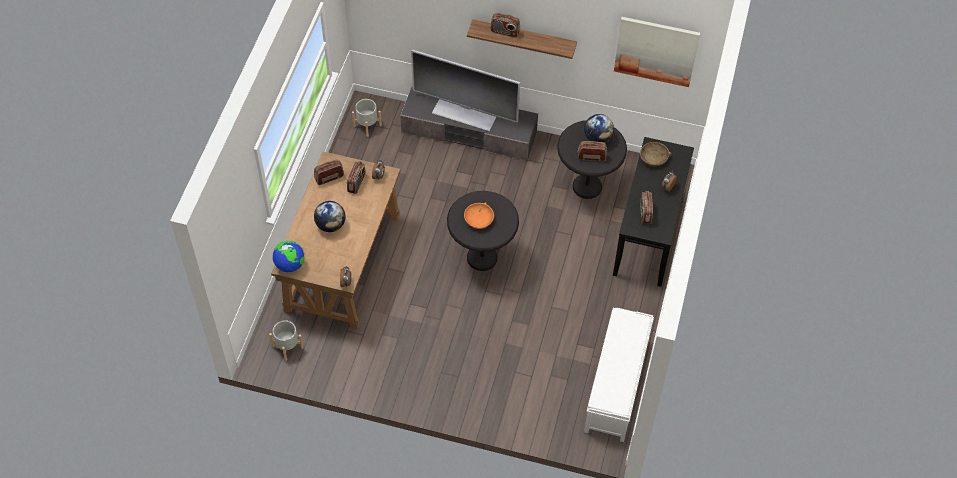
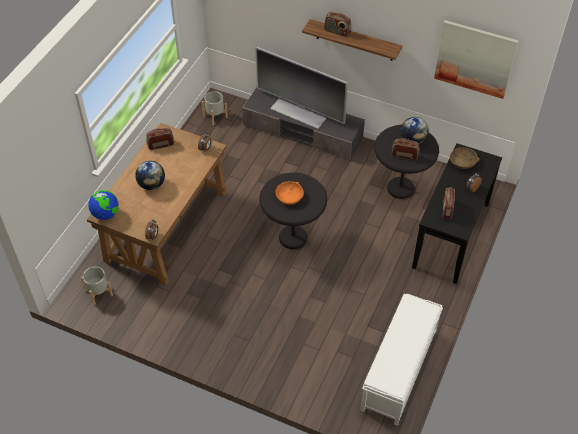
camera: 10 degrees right, 5 degrees down
(356, 183) = (184, 152): radio -> none

